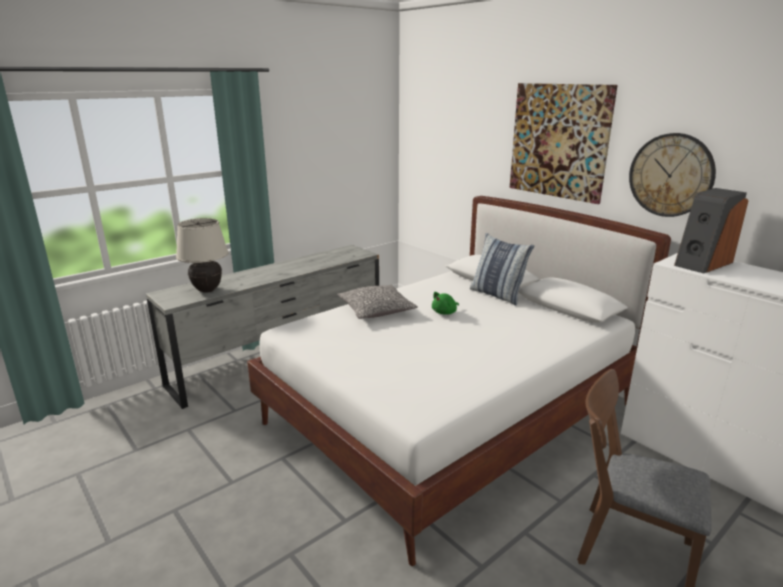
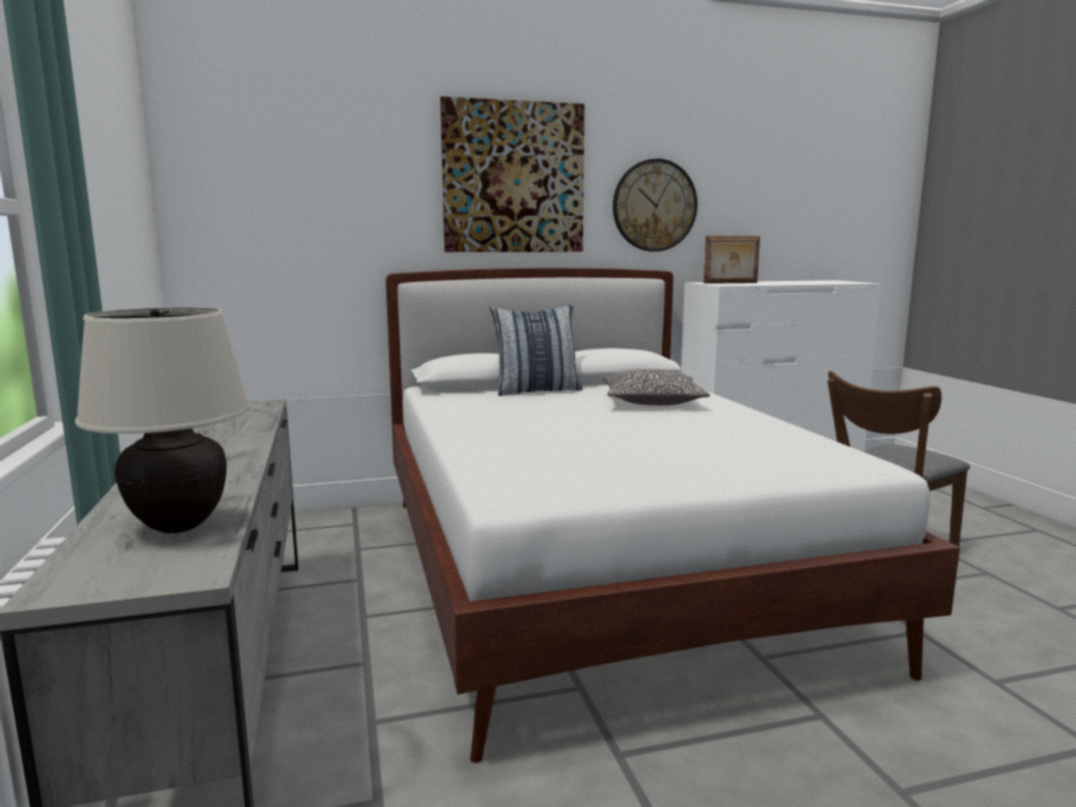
camera: 65 degrees left, 10 degrees down
(376, 310) = (506, 438): pillow -> pillow (652, 401)
(445, 312) = (565, 413): green plush toy -> none
(702, 263) = (731, 283): speaker -> picture frame

